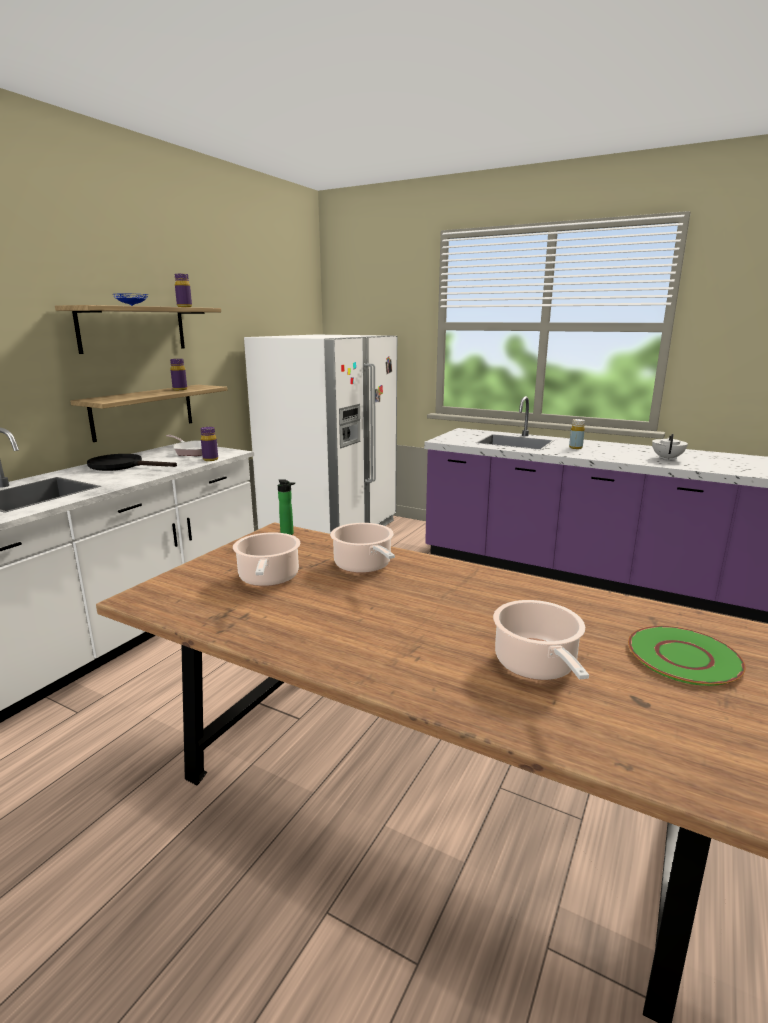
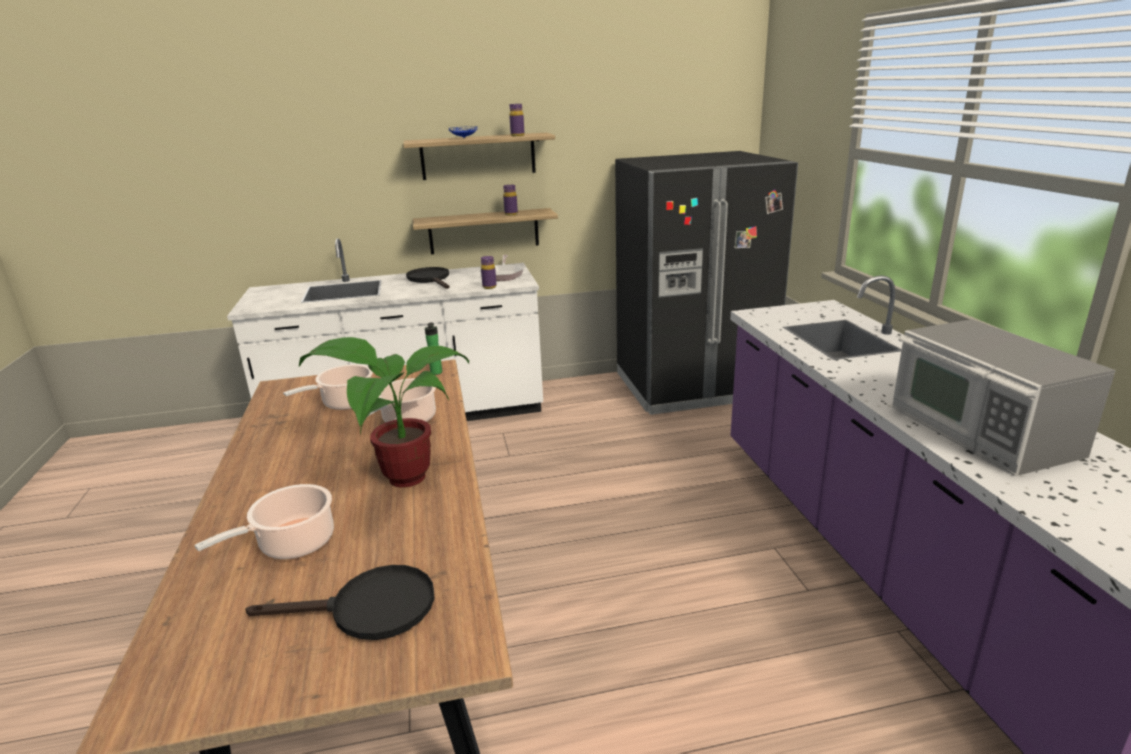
camera: 50 degrees right, 5 degrees up
(330, 530) = (692, 386): white fridge -> black fridge
(473, 595) = (399, 478): none -> potted plant
(575, 447) = (892, 370): yellow bottle -> none
(667, 458) = (980, 431): white teapot -> microwave
(684, 657) = (369, 609): green plate -> black frying pan

